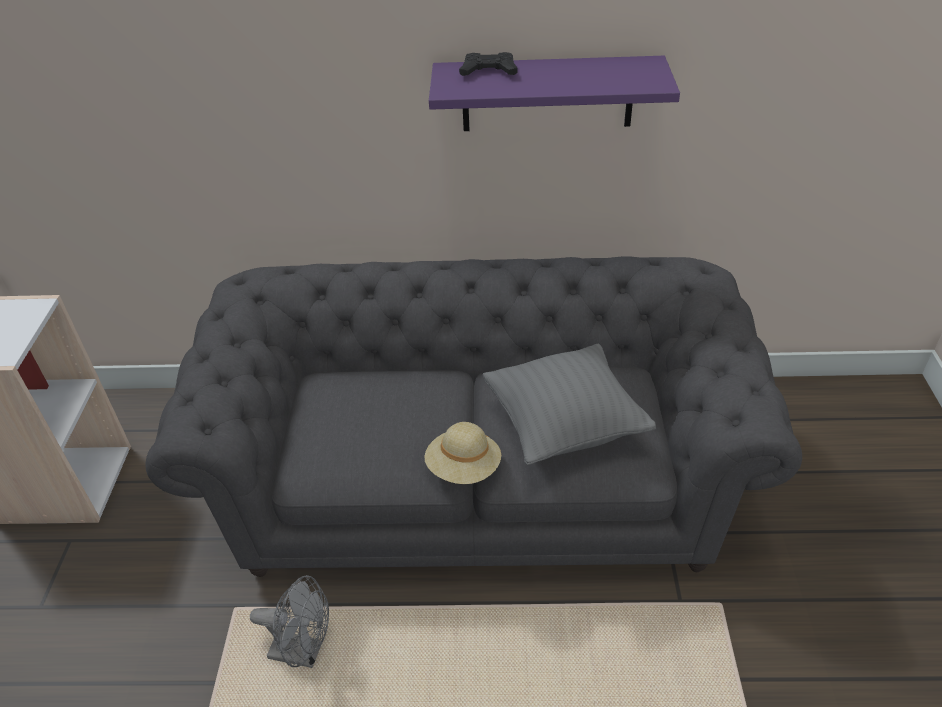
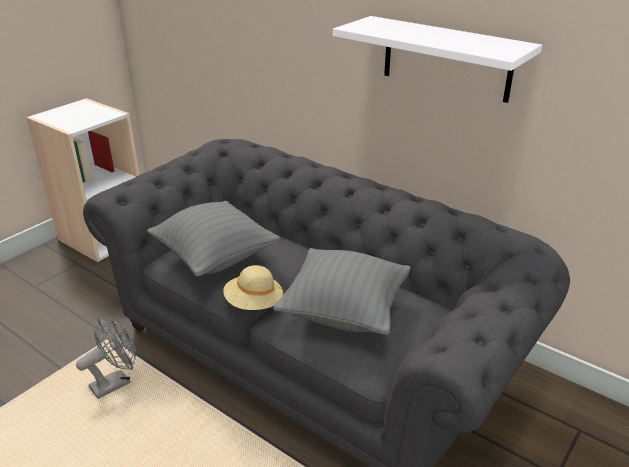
camera: 35 degrees right, 10 degrees down
(304, 652) = (116, 382): grey fan -> grey fan turned 90 degrees counterclockwise
(361, 438) = (215, 258): none -> grey pillow
(489, 71) = (396, 25): black game controller -> none
(547, 94) = (446, 59): purple shelf -> white shelf

